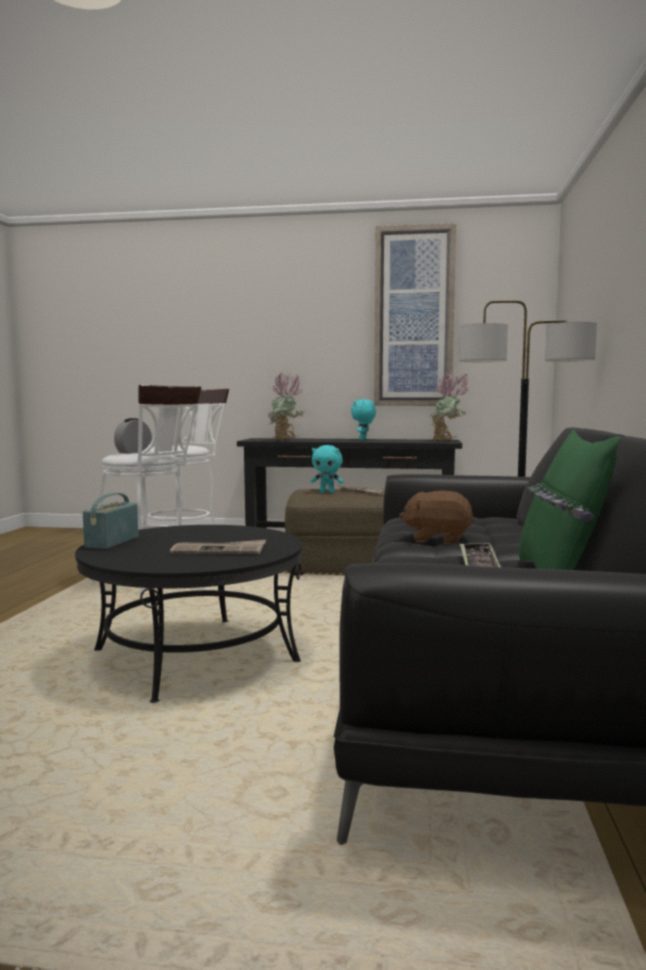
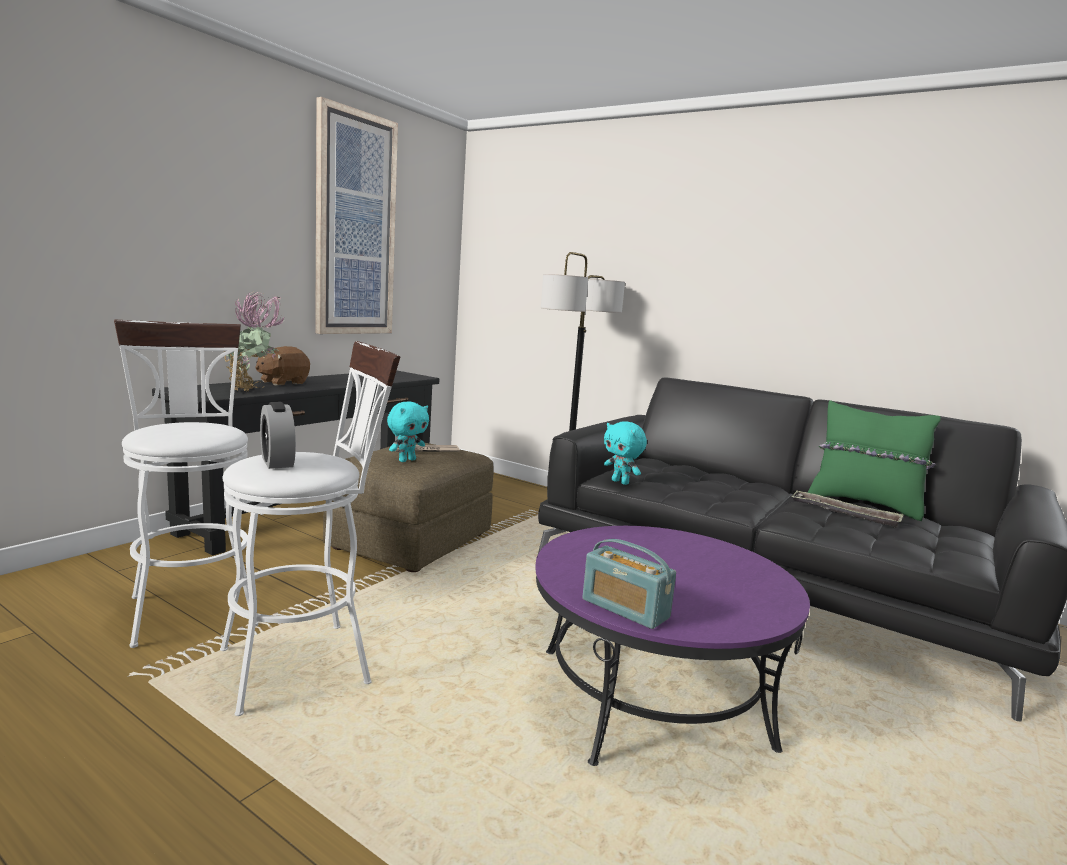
camera: 65 degrees left, 5 degrees up
(195, 656) = (652, 697): black coffee table -> purple coffee table
(219, 550) = (710, 567): newspaper -> none
(363, 439) = (322, 379): turquoise plush toy -> turquoise plush toy (621, 482)
(437, 539) = (722, 494): brown plush toy -> brown plush toy (282, 382)
(447, 441) = (415, 376): potted plant -> none

